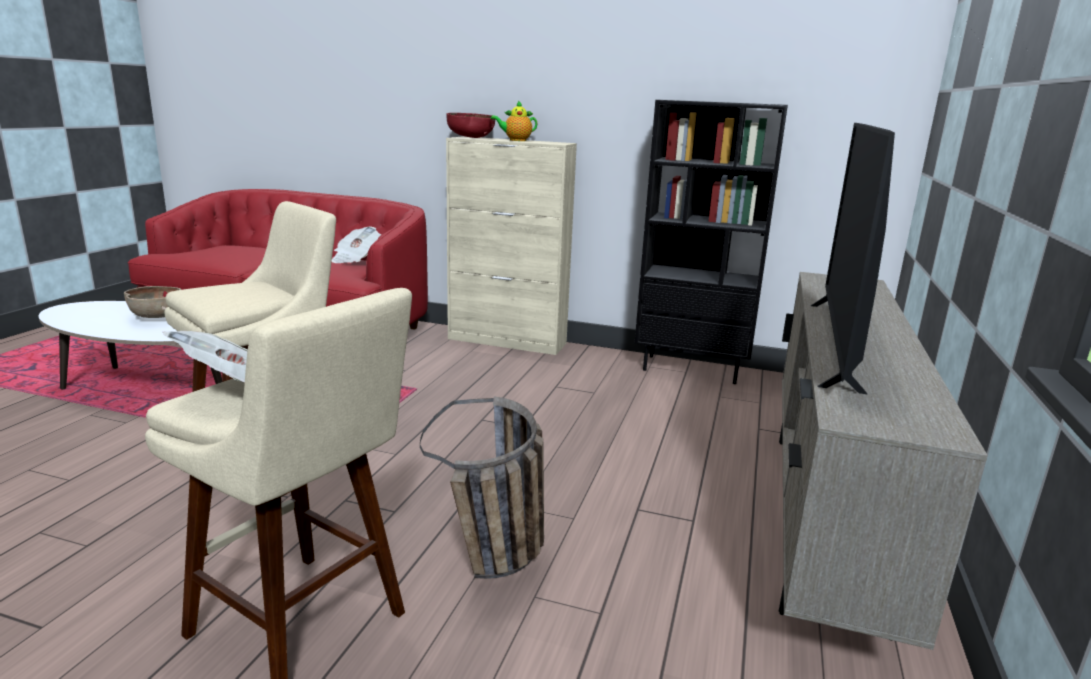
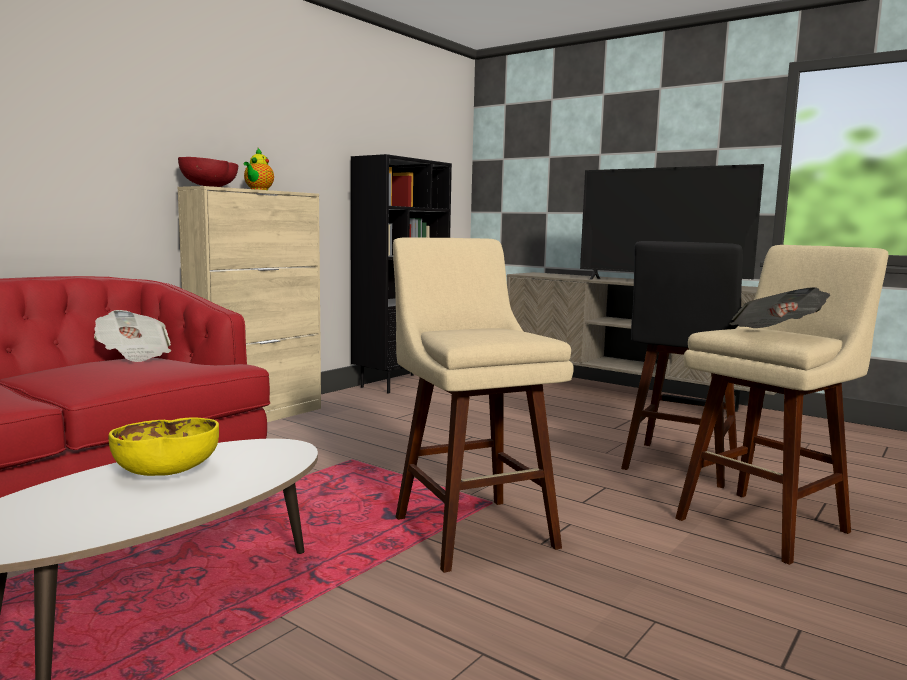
camera: 70 degrees left, 10 degrees down
(157, 317) = (167, 472): brown bowl -> yellow bowl
(498, 563) = (679, 466): basket -> black stool

